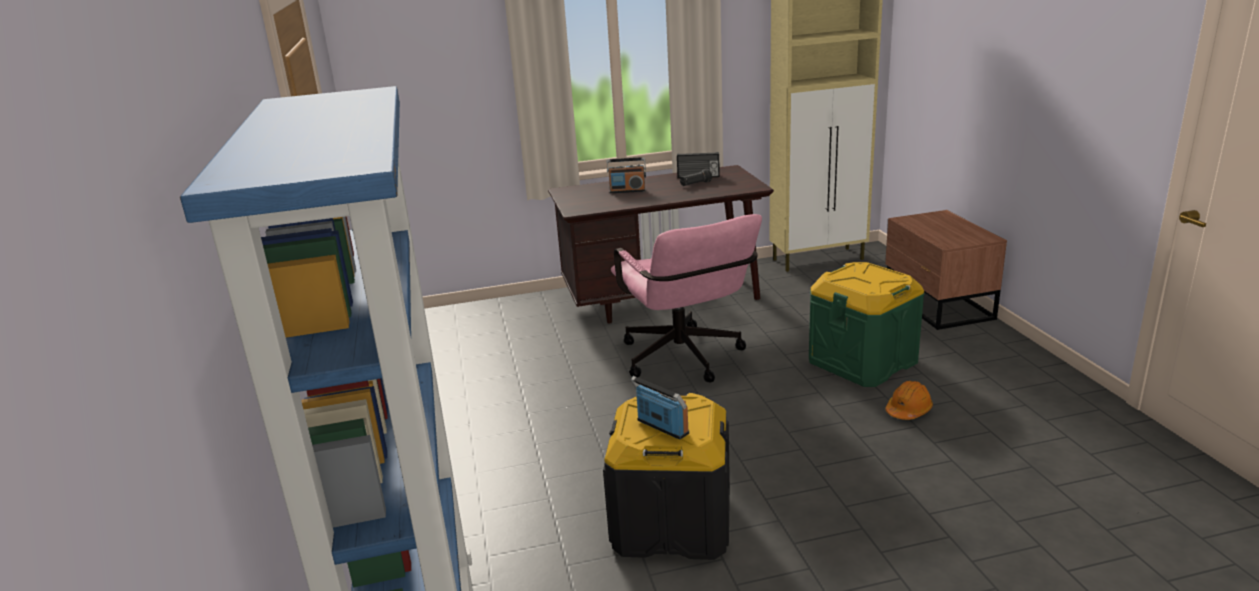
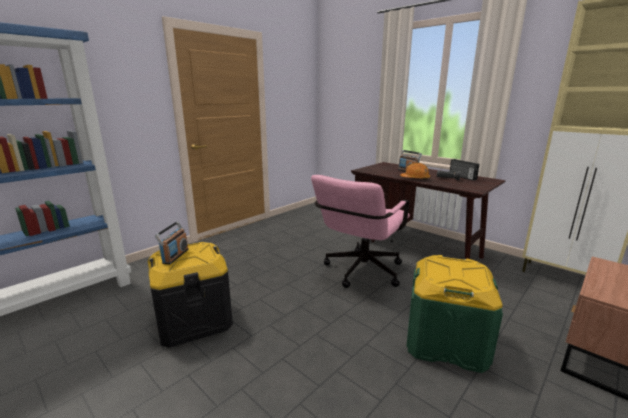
camera: 55 degrees right, 5 degrees down
(908, 410) = (400, 388): orange hard hat -> orange hard hat (415, 178)

